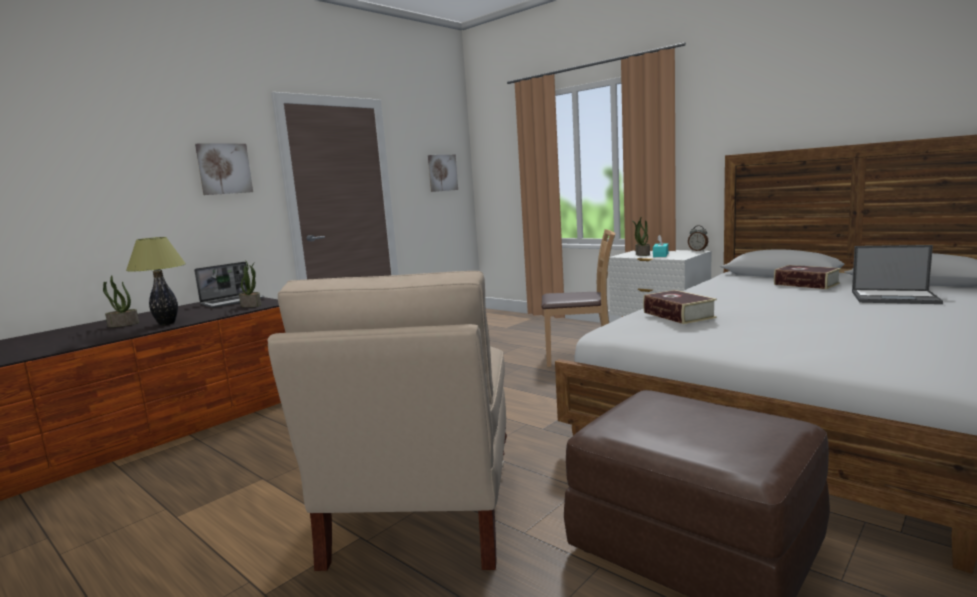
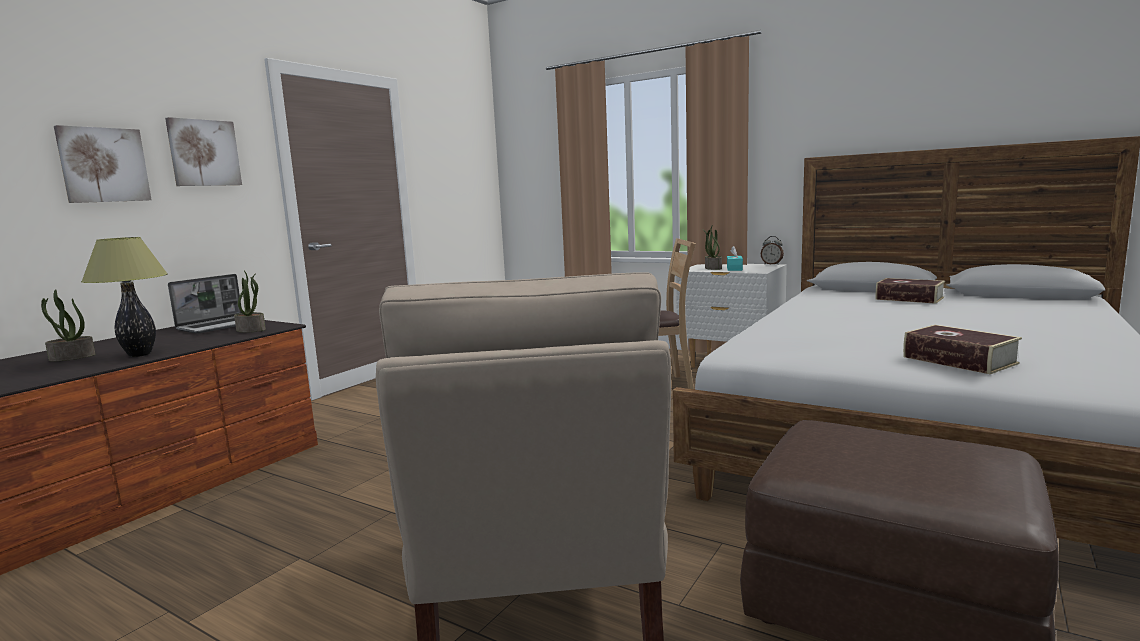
camera: 10 degrees left, 0 degrees up
(442, 173) = (465, 172): picture -> picture (103, 165)
(678, 315) = (805, 332): book -> book (959, 360)
(895, 297) = (1015, 311): laptop -> none

